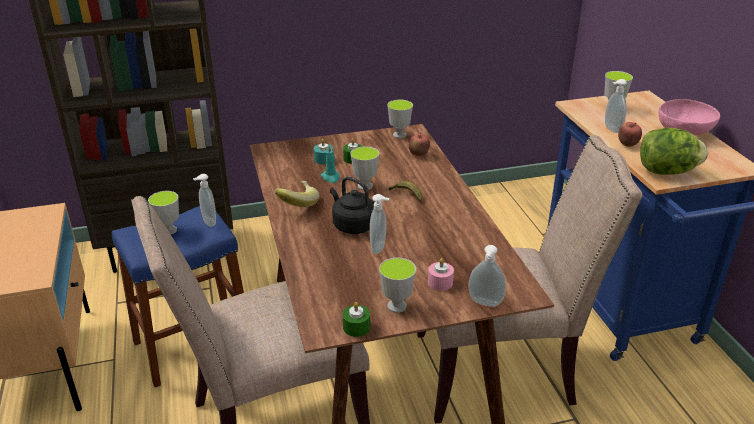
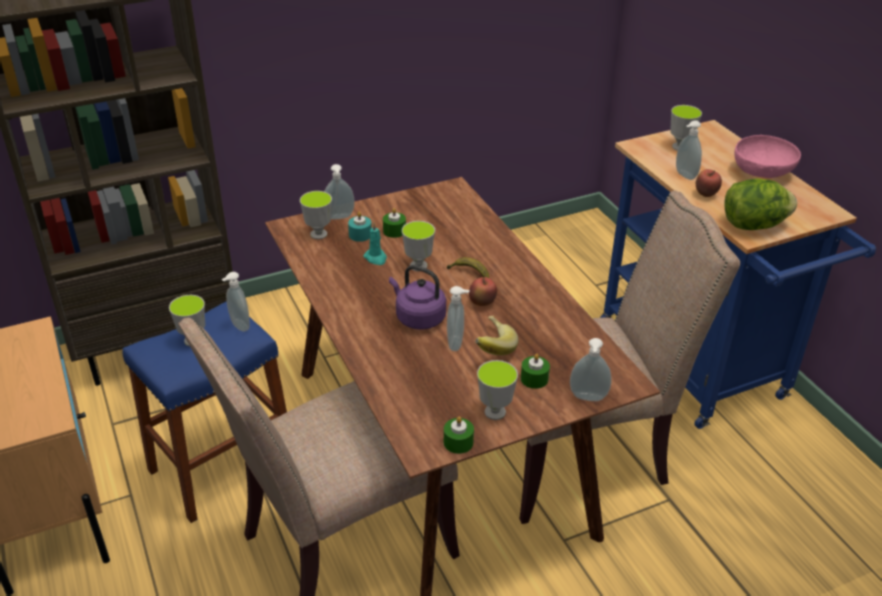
camera: 10 degrees left, 5 degrees up
(296, 204) = (346, 296): banana -> banana (490, 348)
(311, 146) = (339, 217): none -> soap dispenser
(352, 225) = (418, 318): black kettle -> purple kettle
(399, 135) = (439, 194): cup -> cup (318, 234)
(418, 155) = (469, 219): apple -> apple (482, 303)
(440, 282) = (534, 379): pink candle -> green candle

